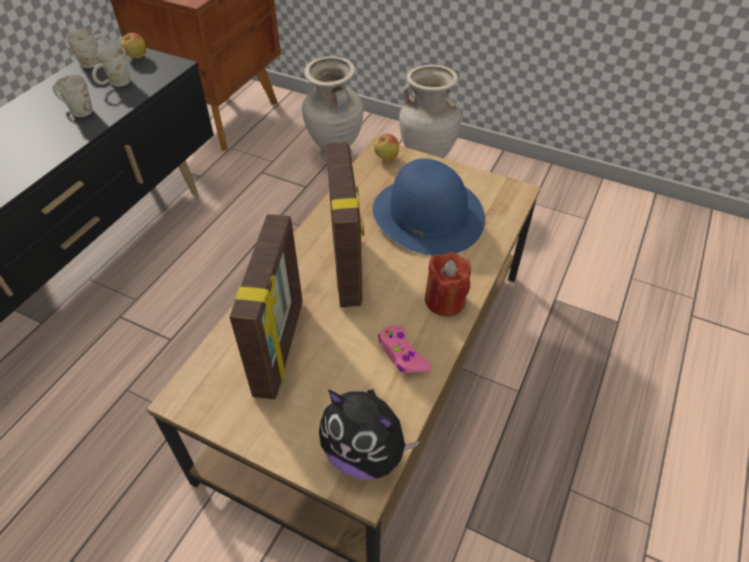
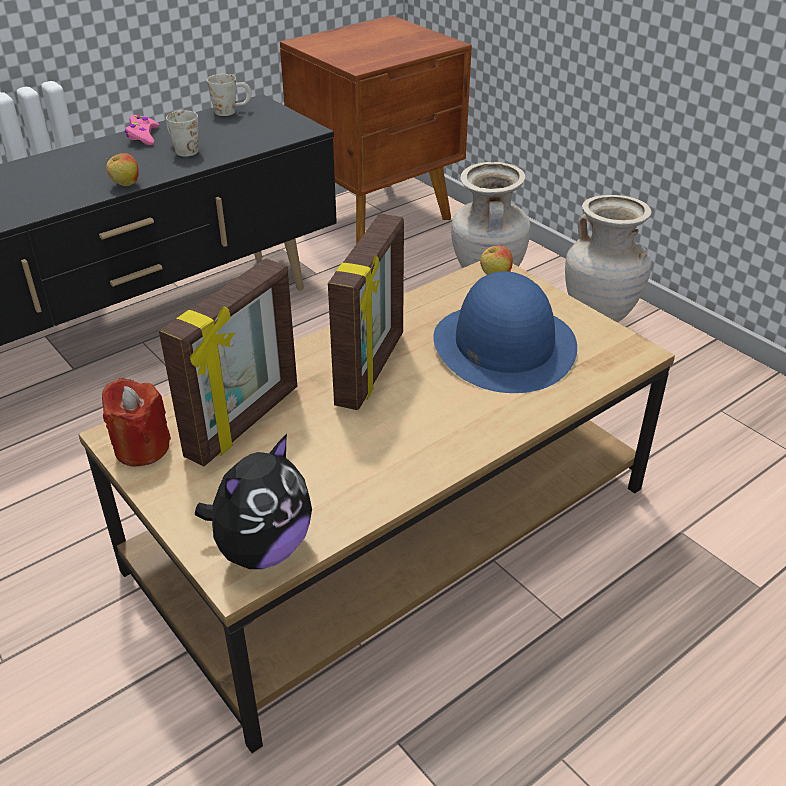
camera: 25 degrees right, 10 degrees down
(115, 84) = (235, 135): white mug -> none
(137, 57) = (274, 115): apple -> apple (125, 185)
(365, 453) = (262, 549): plush toy -> plush toy turned 105 degrees counterclockwise
(402, 355) = (371, 472): pink game controller -> pink game controller (143, 136)
(445, 300) = (461, 435): red candle -> red candle (142, 448)

